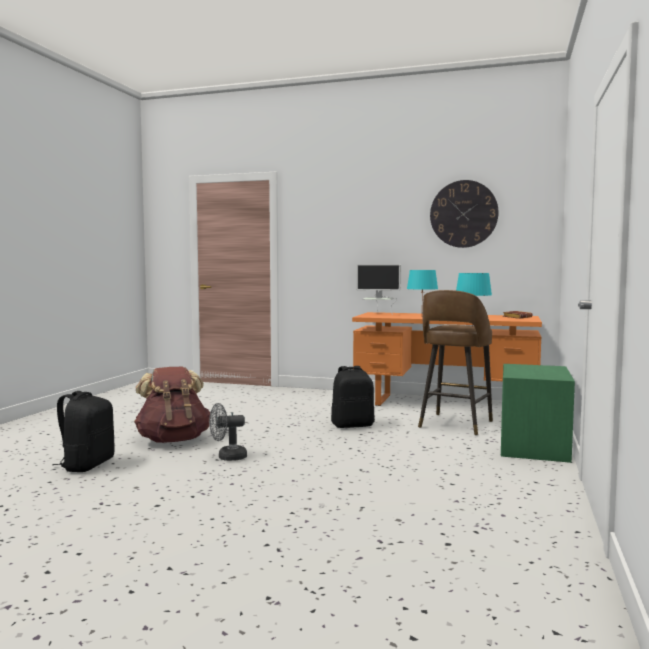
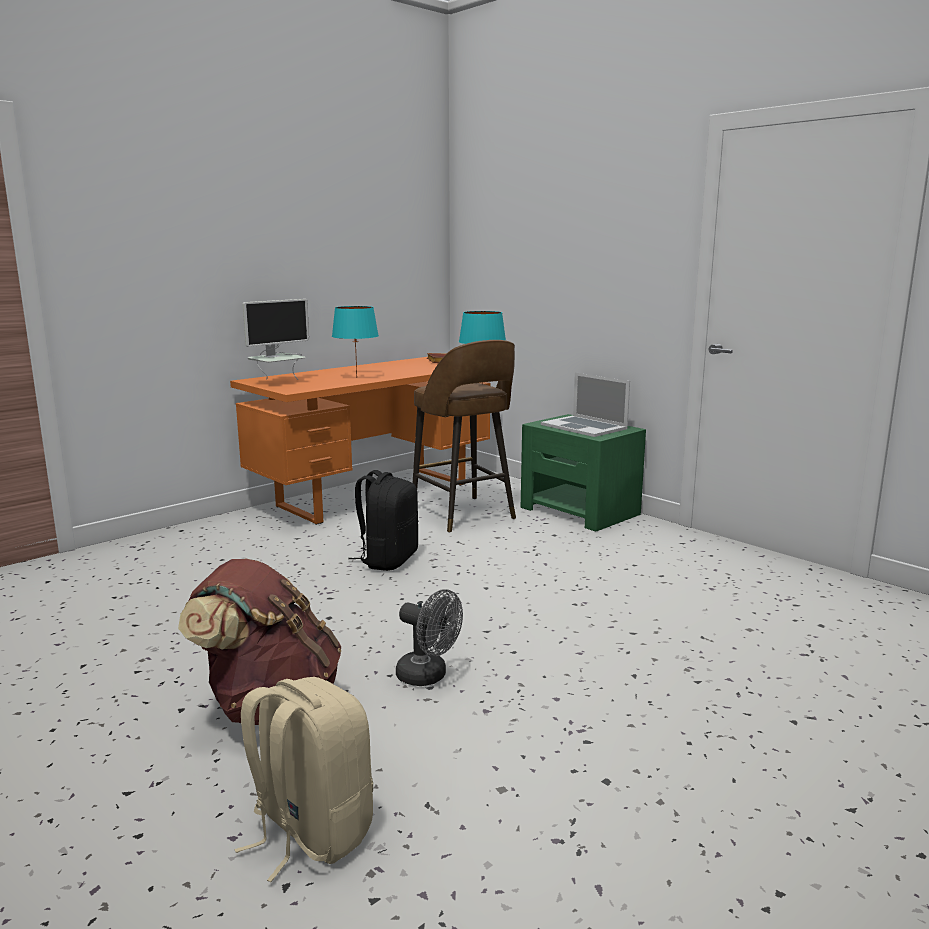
camera: 60 degrees left, 10 degrees up
(86, 465) = (309, 832): black backpack -> beige backpack
(227, 457) = (428, 676): grey fan -> grey fan turned 75 degrees counterclockwise
(463, 214) = (349, 217): wall clock -> none
(535, 371) = (584, 427): none -> laptop

